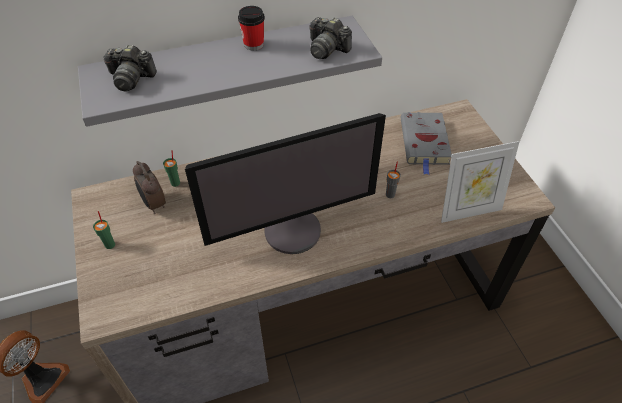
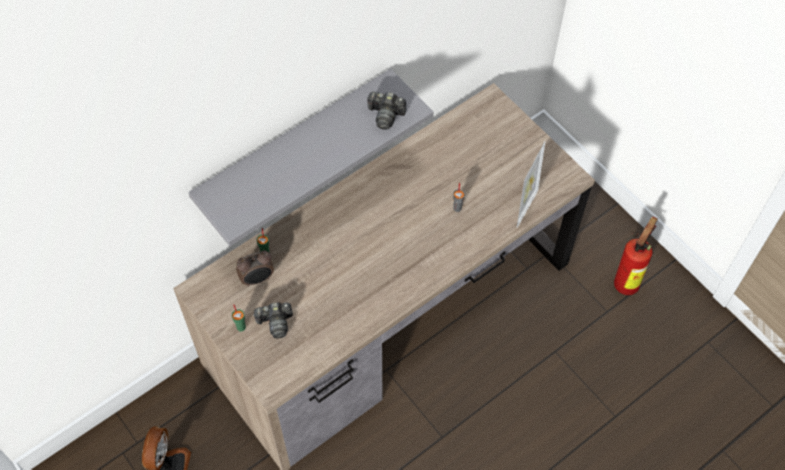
camera: 20 degrees left, 10 degrees up
(131, 78) = (242, 193): camera -> camera (275, 323)
(154, 204) = (257, 279): alarm clock -> alarm clock turned 60 degrees counterclockwise
(253, 44) = (323, 127): cup -> none
(292, 229) = (388, 265): monitor -> none
(424, 143) = (470, 146): grey book -> none
(468, 211) = (526, 204): picture frame -> picture frame turned 135 degrees clockwise
(560, 344) = (628, 282): none -> fire extinguisher

